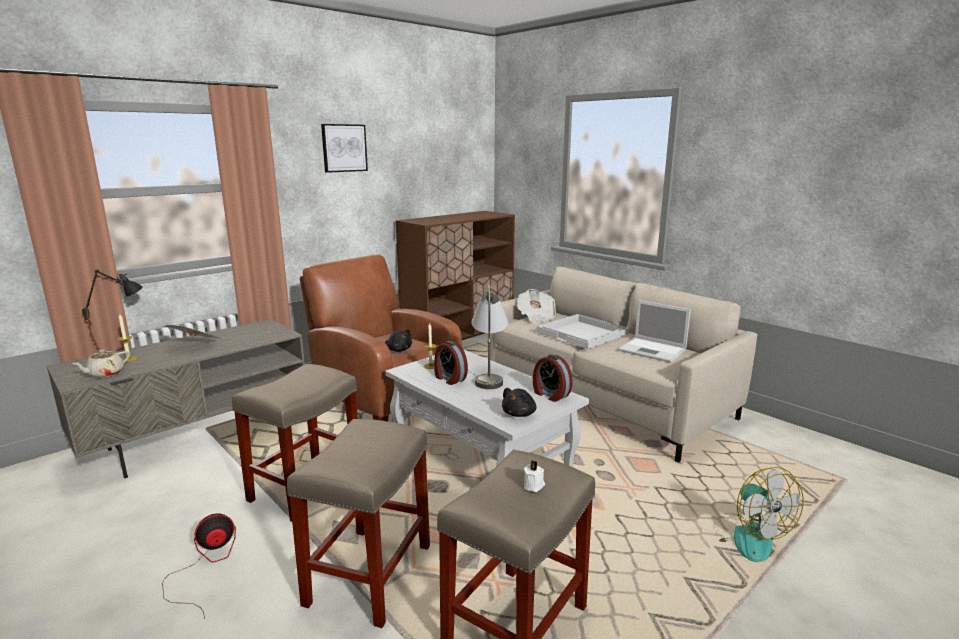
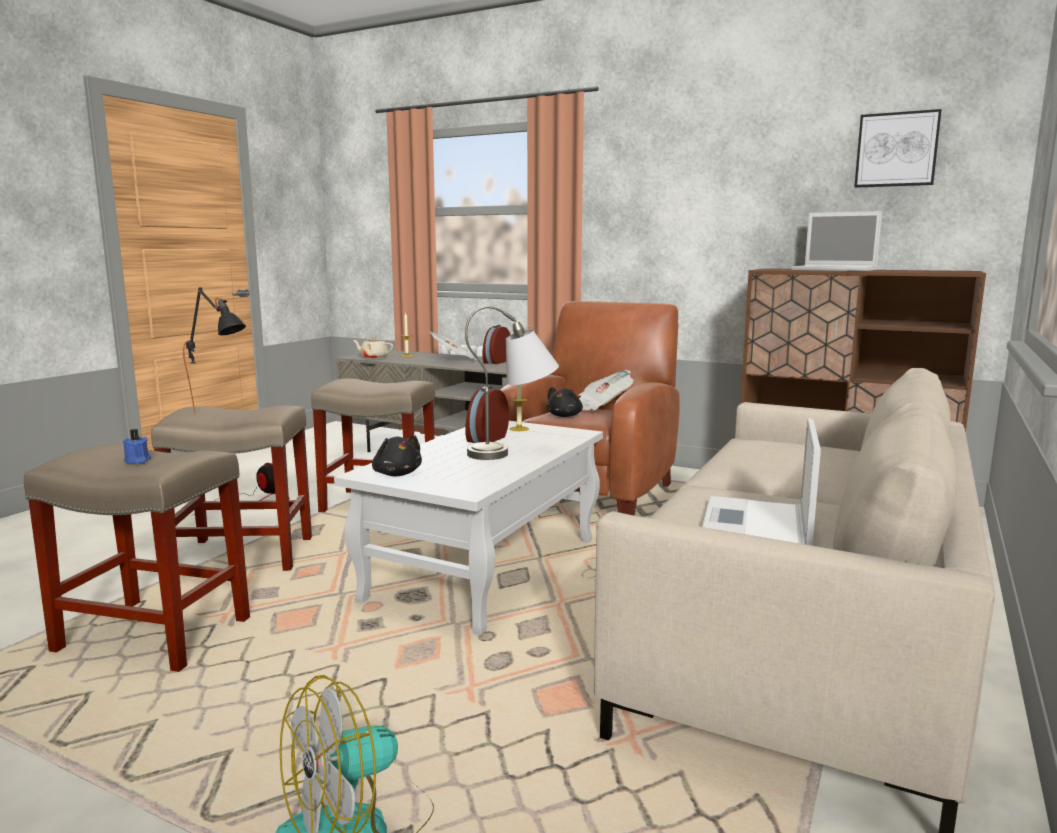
camera: 70 degrees right, 5 degrees down
(123, 349) = (428, 352): black table lamp -> black table lamp (221, 415)
(344, 148) = (692, 160): picture -> picture (896, 150)
(447, 218) = (835, 269): none -> laptop
(520, 414) = (397, 474): black plush toy -> black plush toy turned 135 degrees counterclockwise
(534, 485) = (137, 460): white candle -> blue candle
(536, 317) = (801, 445): newspaper -> newspaper (600, 407)
(550, 394) = (472, 482): alarm clock -> alarm clock (496, 362)
(583, 333) = (771, 475): white tray -> none

